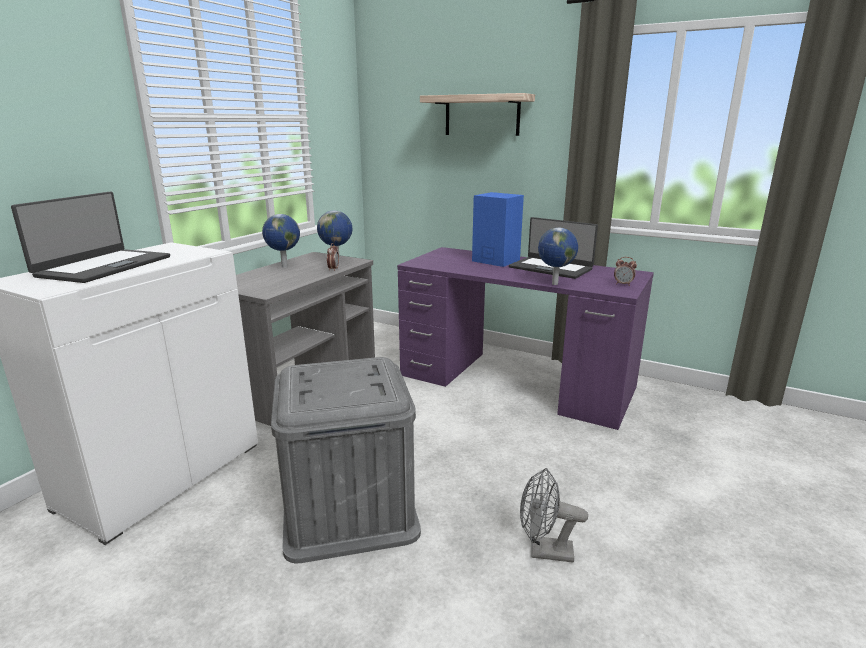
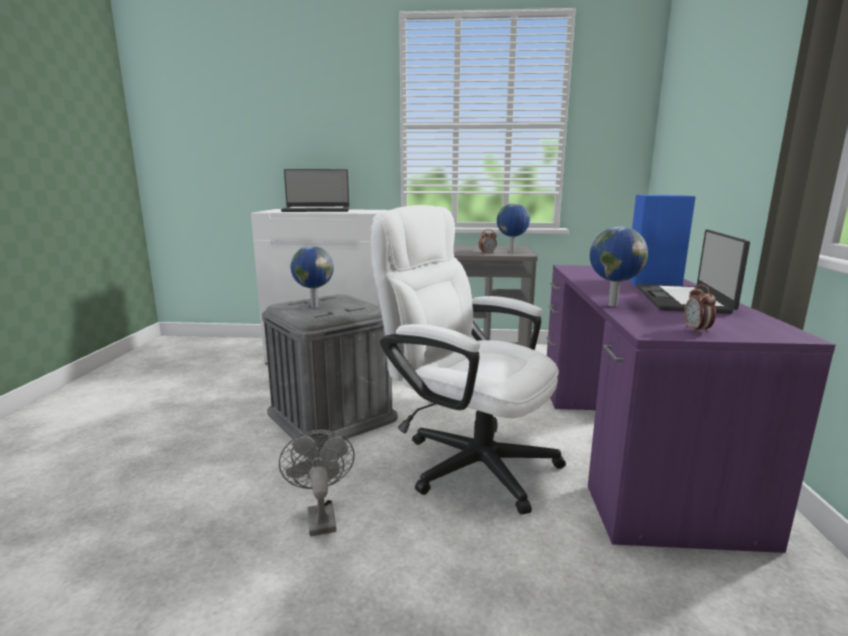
camera: 65 degrees right, 5 degrees down
(283, 266) = (471, 247): globe -> globe (313, 306)
(482, 115) = (733, 98): shelf -> none
(497, 450) = (466, 460): none -> white office chair

